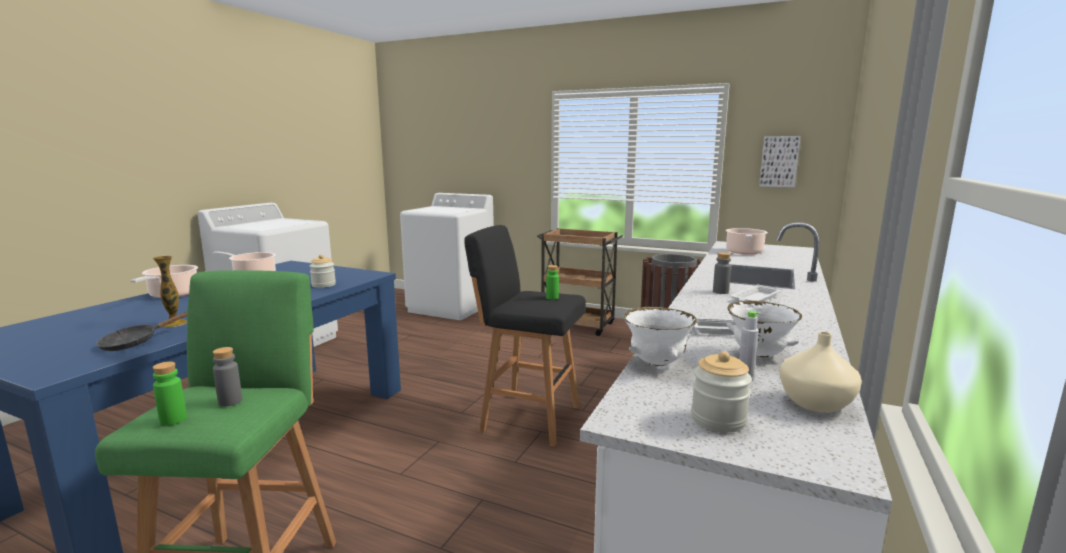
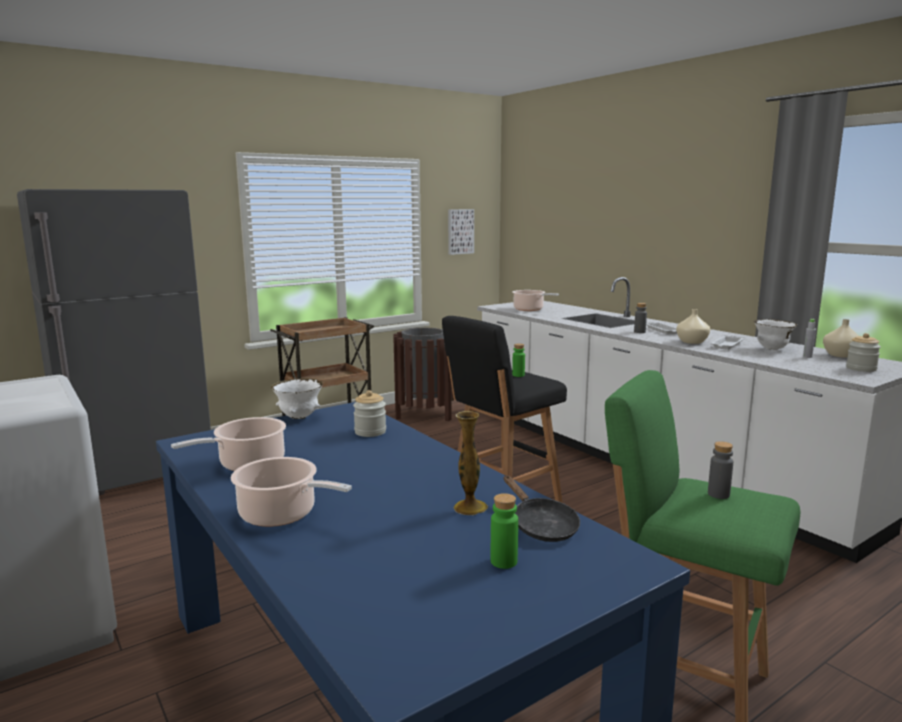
camera: 60 degrees left, 0 degrees up
(173, 420) = (754, 515): green bottle -> green bottle (503, 561)
(452, 307) = (138, 475): white washing machine -> grey fridge
(657, 363) = (780, 363): white bowl -> white bowl (299, 417)
(710, 314) = (691, 342): none -> beige vase

